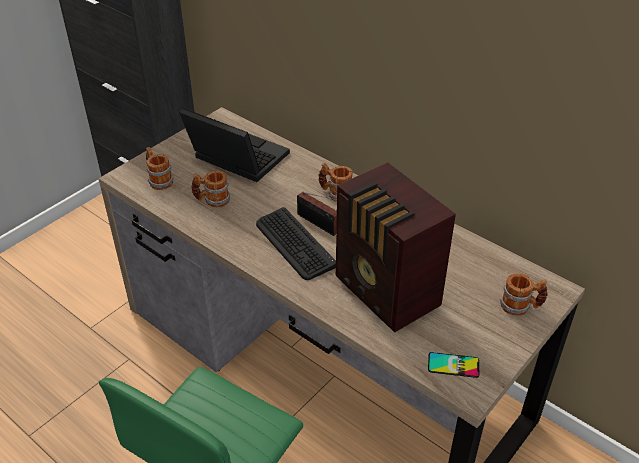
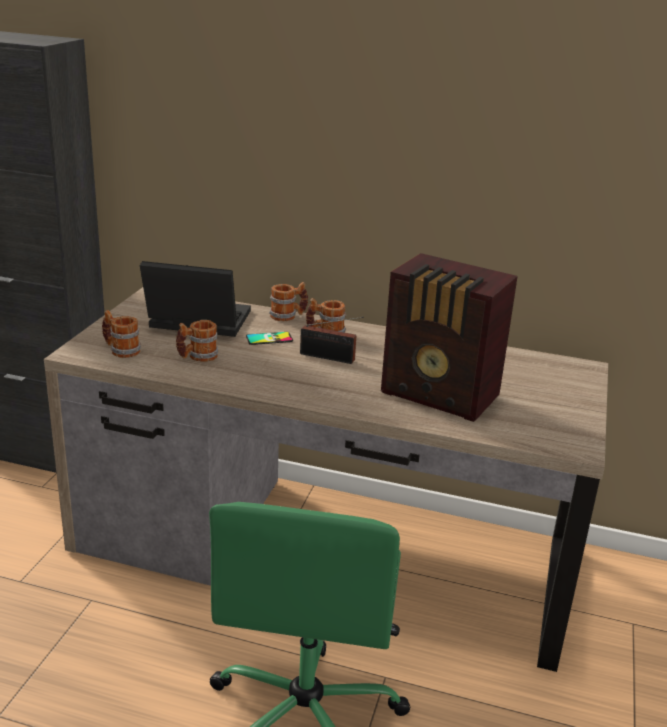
camera: 25 degrees left, 15 degrees down
(294, 244) = (317, 376): keyboard -> none
(453, 365) = (548, 434): phone -> phone (269, 339)
(521, 306) = (567, 383): mug -> mug (288, 316)

